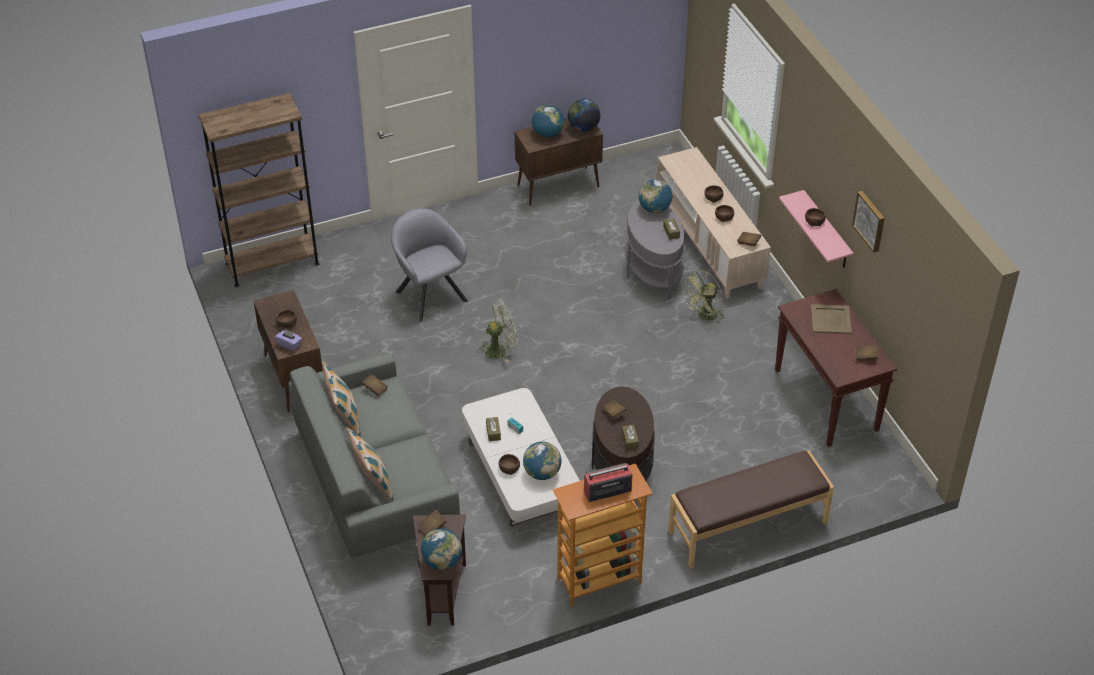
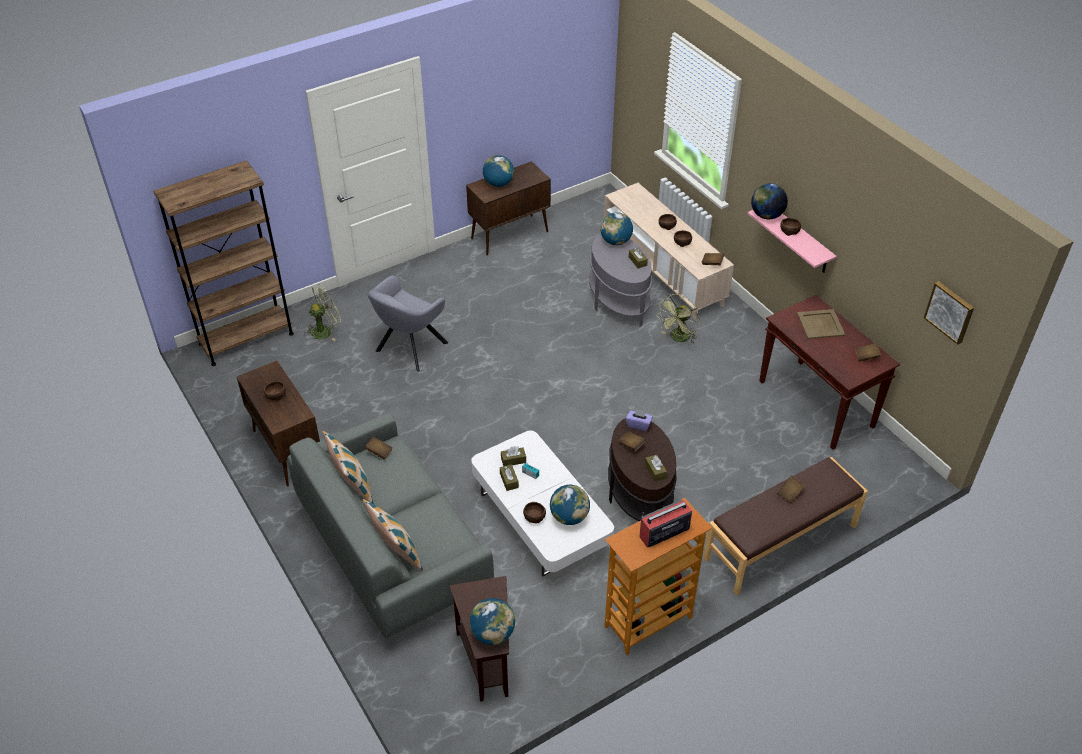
camera: 10 degrees left, 0 degrees up
(289, 344) = (282, 417): purple tissue box -> purple tissue box (638, 425)
(429, 293) = (409, 349): grey armchair -> grey armchair turned 105 degrees counterclockwise
(432, 527) = (473, 596): brown book -> brown book (790, 494)
(500, 349) = (490, 395): green fan -> green fan (325, 330)
(502, 414) = (513, 460): none -> brown tissue box
(583, 128) = (531, 175): globe -> globe (766, 215)
(870, 221) = (860, 219): picture -> picture (950, 311)

